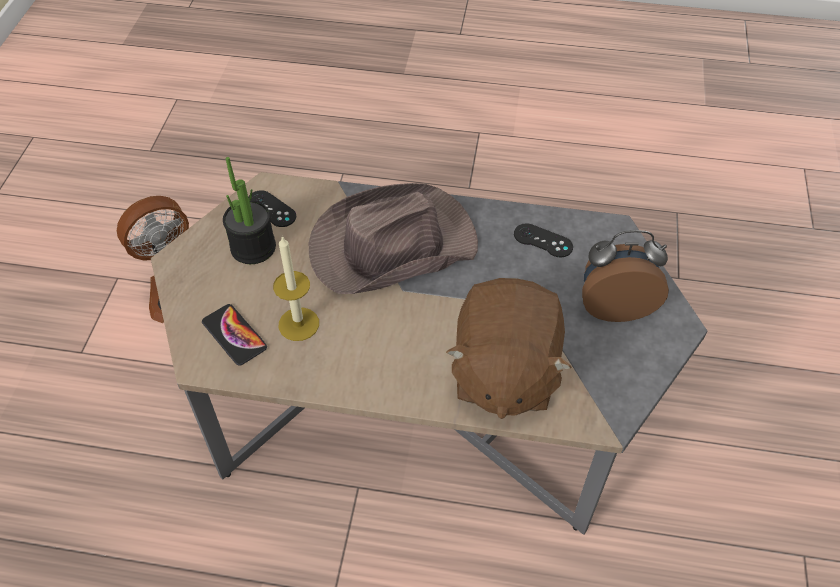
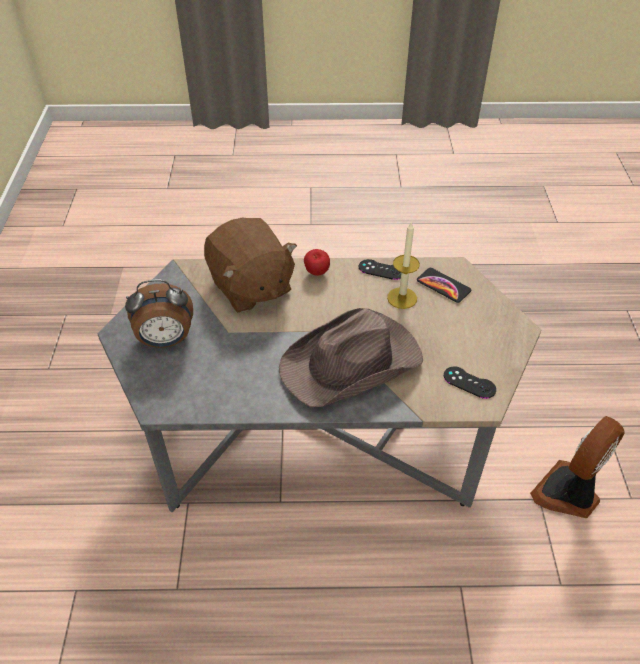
camera: 170 degrees right, 5 degrees down
(253, 247) = (465, 347): potted plant -> none
(404, 383) = (316, 273): none -> apple
(503, 372) = (250, 287): brown plush toy -> brown plush toy turned 150 degrees clockwise
(543, 240) = (222, 386): black game controller -> black game controller (381, 270)

